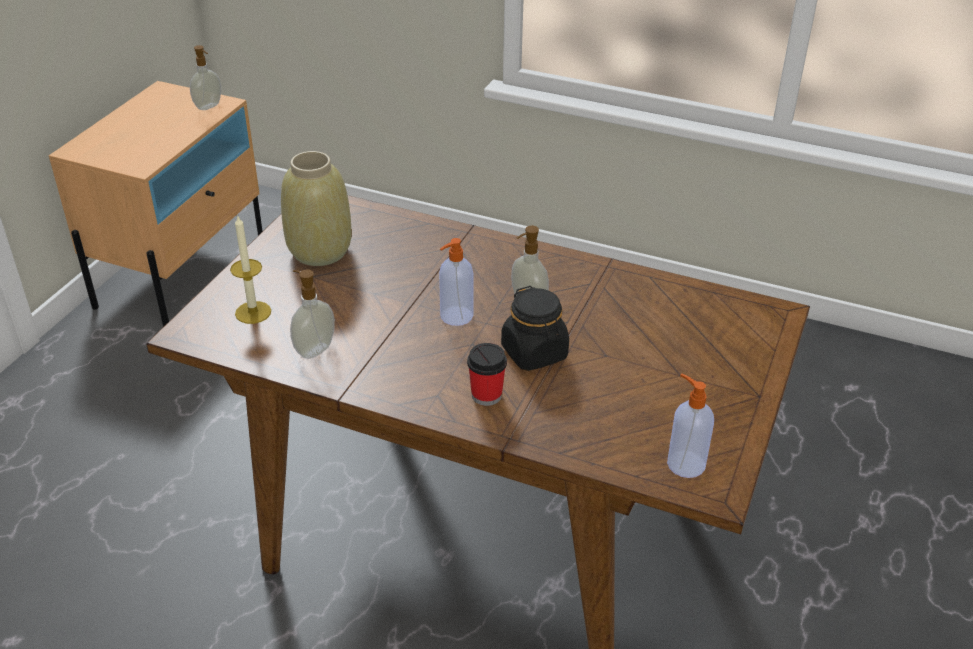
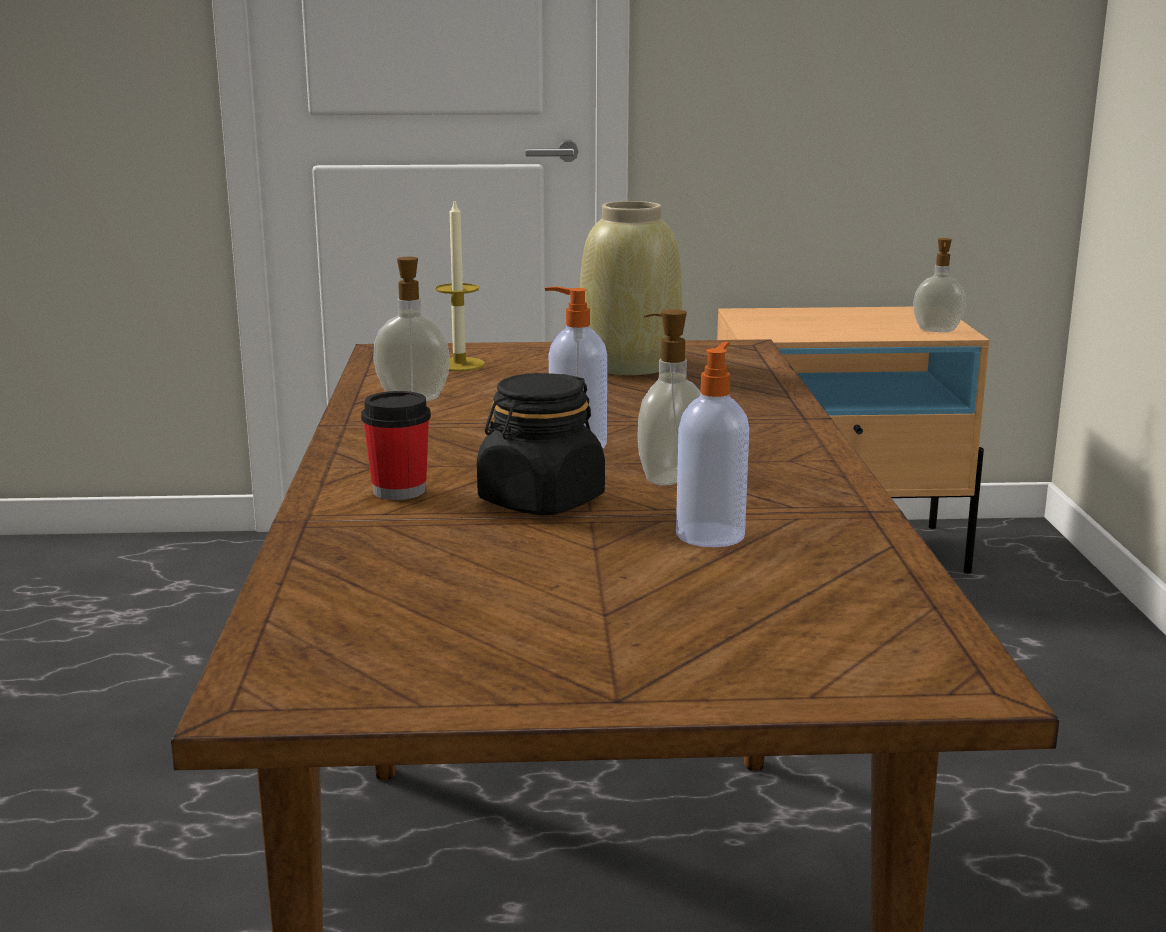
camera: 65 degrees right, 20 degrees down
(684, 463) = (328, 655): soap dispenser -> soap dispenser (711, 534)

